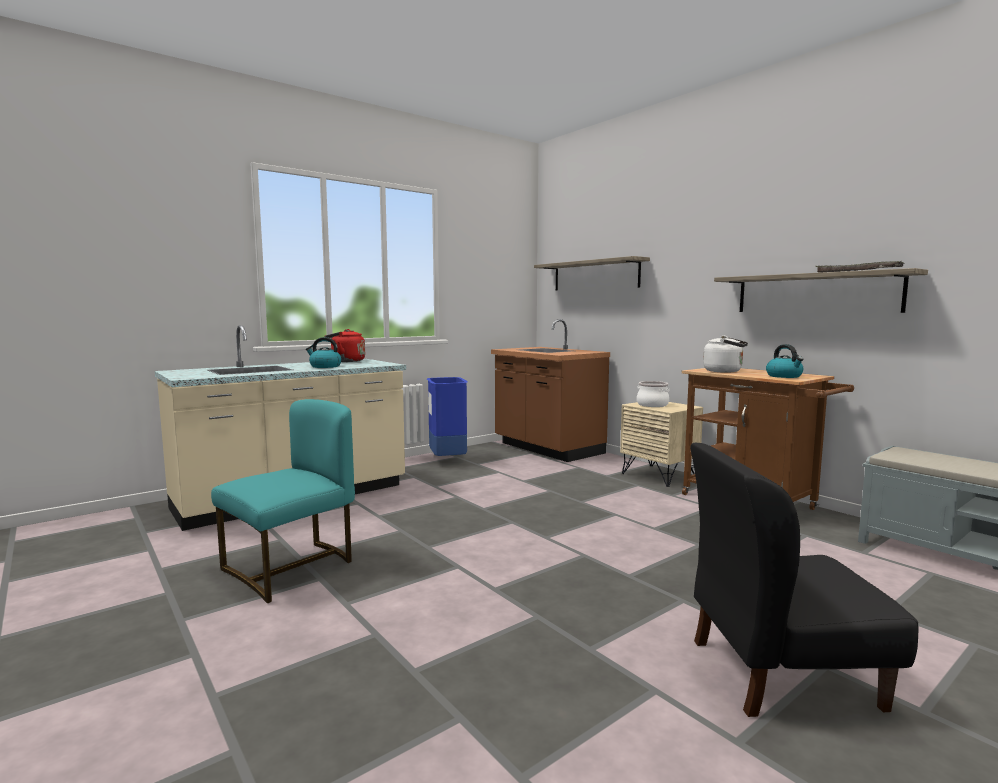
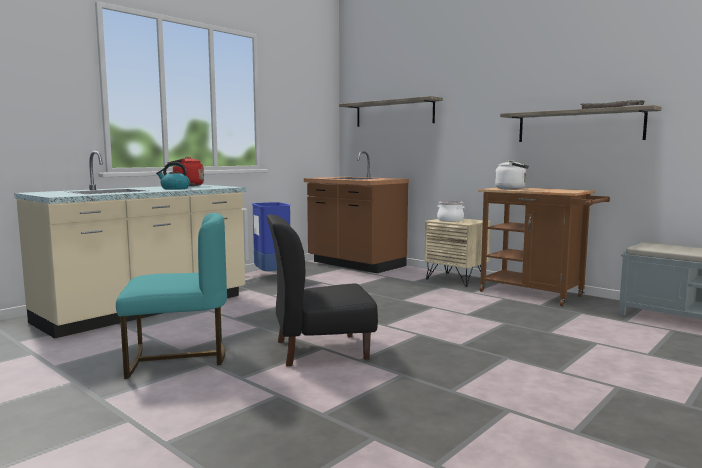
camera: 10 degrees left, 0 degrees up
(292, 568) = (178, 358): turquoise chair -> turquoise chair turned 45 degrees clockwise
(781, 672) = (590, 393): black chair -> black chair (320, 349)
(784, 376) = (559, 191): kettle -> none

